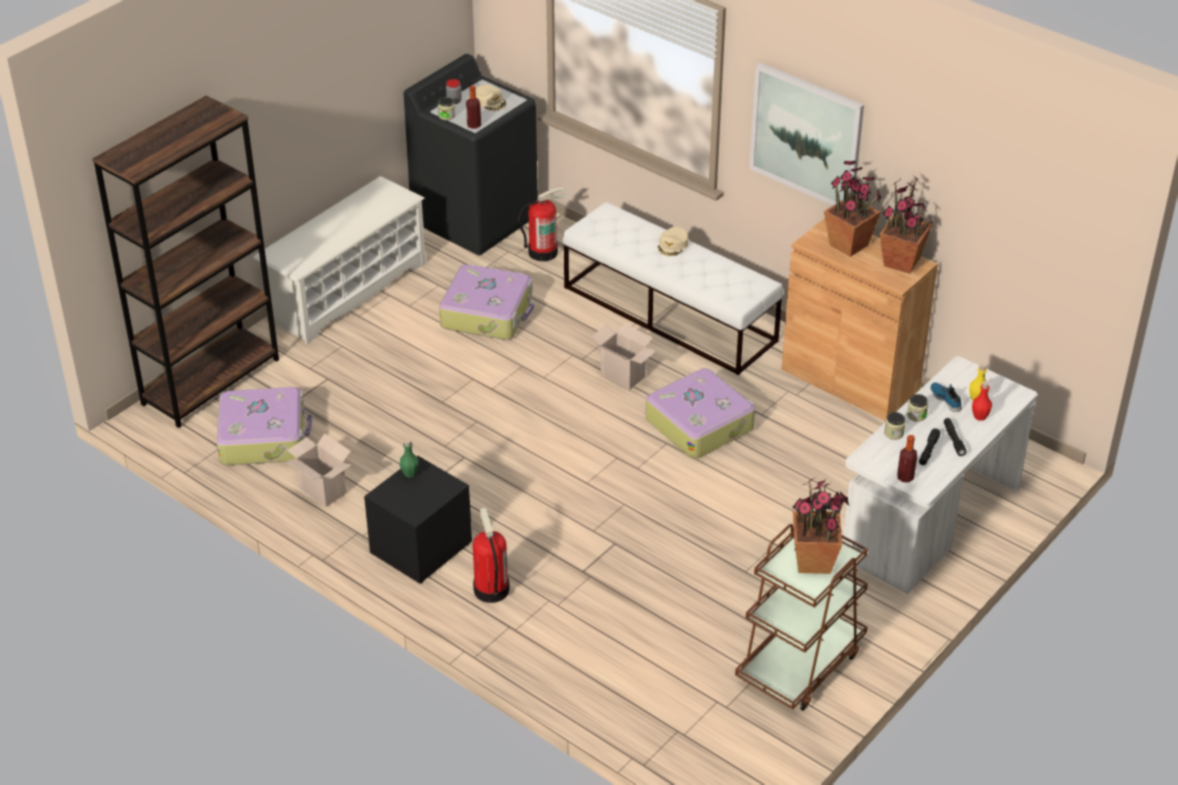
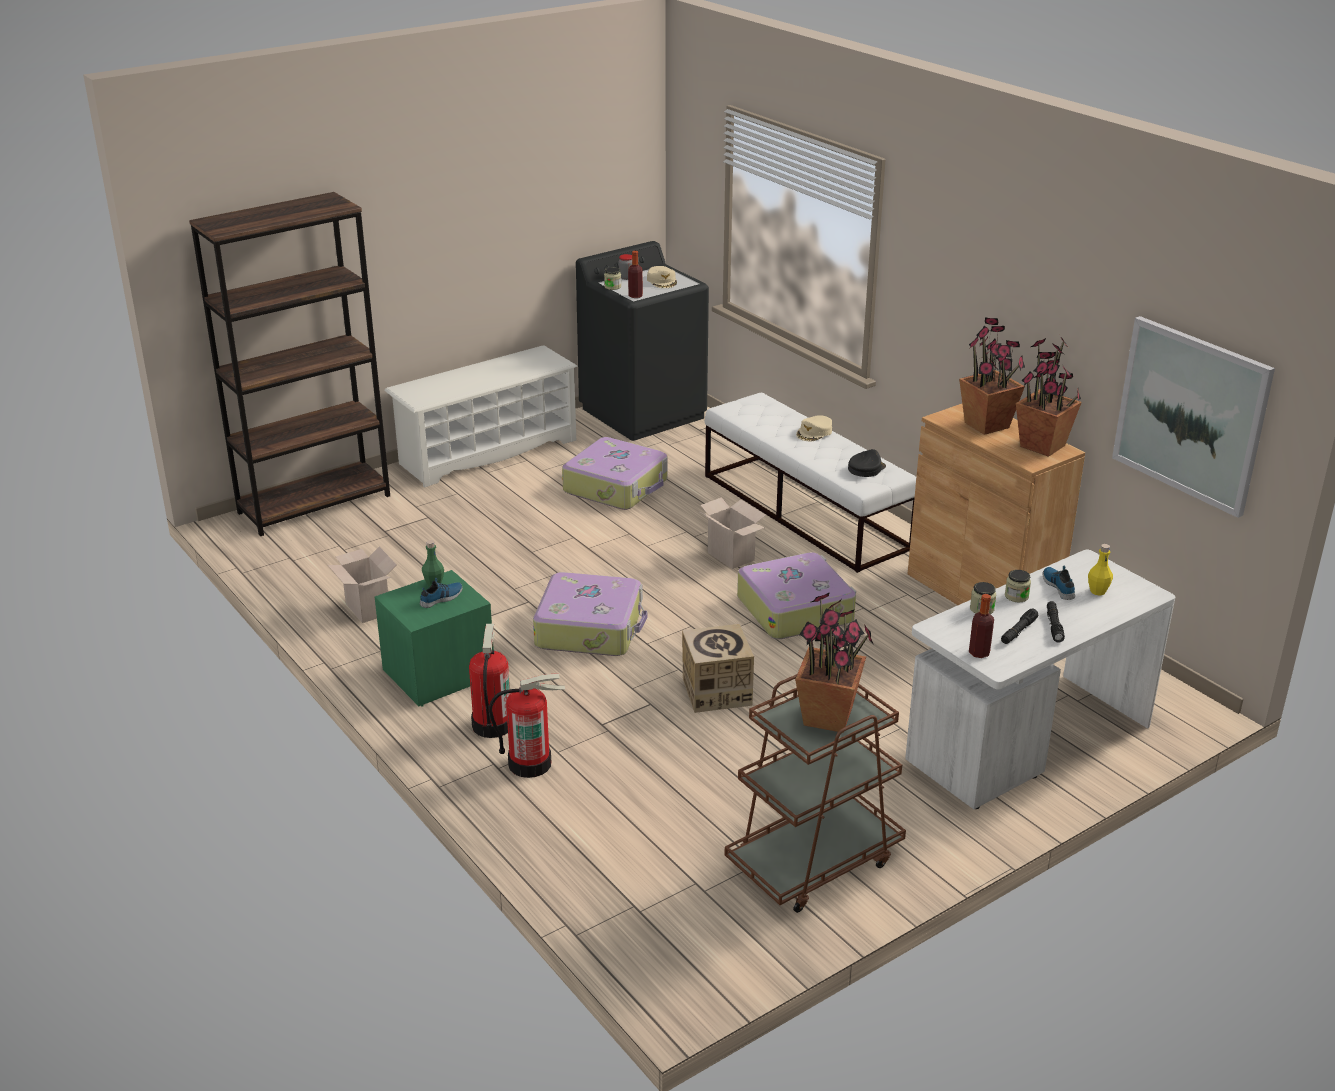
camera: 15 degrees right, 10 degrees down
(263, 437) = (337, 555): suitcase -> suitcase (590, 628)
(421, 548) = (438, 674): black nightstand -> green nightstand
(424, 487) = (442, 598): none -> shoe
(543, 252) = (697, 446): fire extinguisher -> fire extinguisher (530, 763)
(665, 521) = (716, 691): none -> cardboard box
(733, 280) = (866, 468): none -> black cap
(806, 136) = (956, 304): picture -> picture (1191, 414)
(980, 416) = (1095, 608): red bottle -> none

